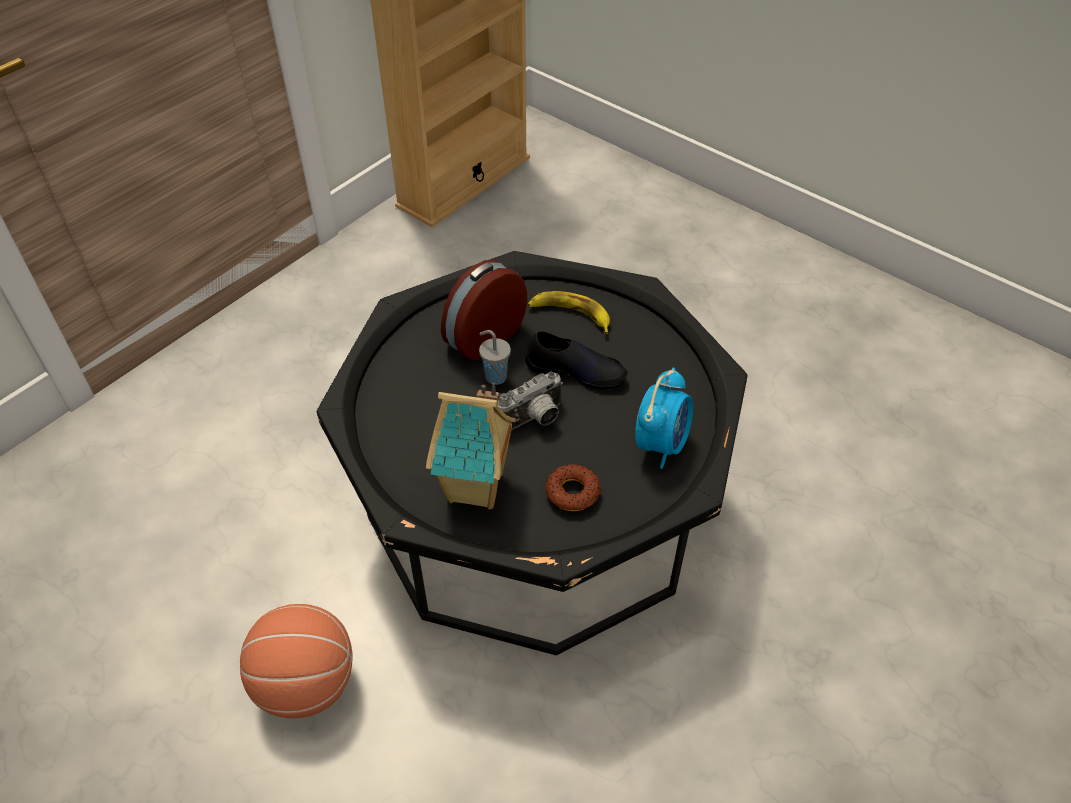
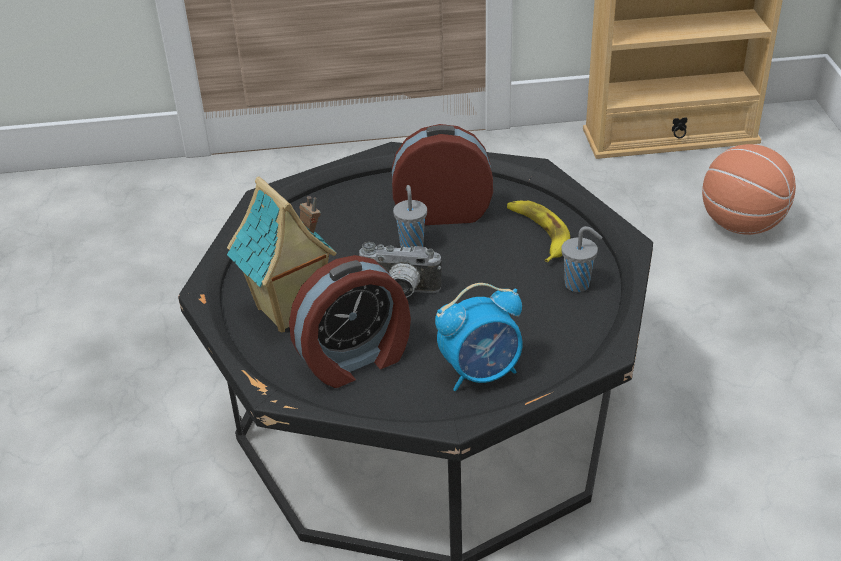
camera: 45 degrees right, 10 degrees down
(305, 684) = (113, 425): basketball -> basketball (741, 224)
(573, 492) = (356, 359): donut -> alarm clock
(576, 371) = (484, 277): black shoe -> none
(641, 338) = (578, 285): none -> grey cup

